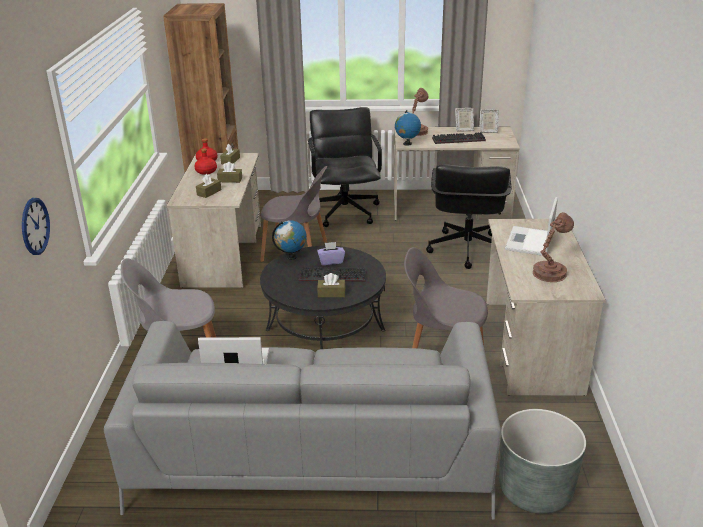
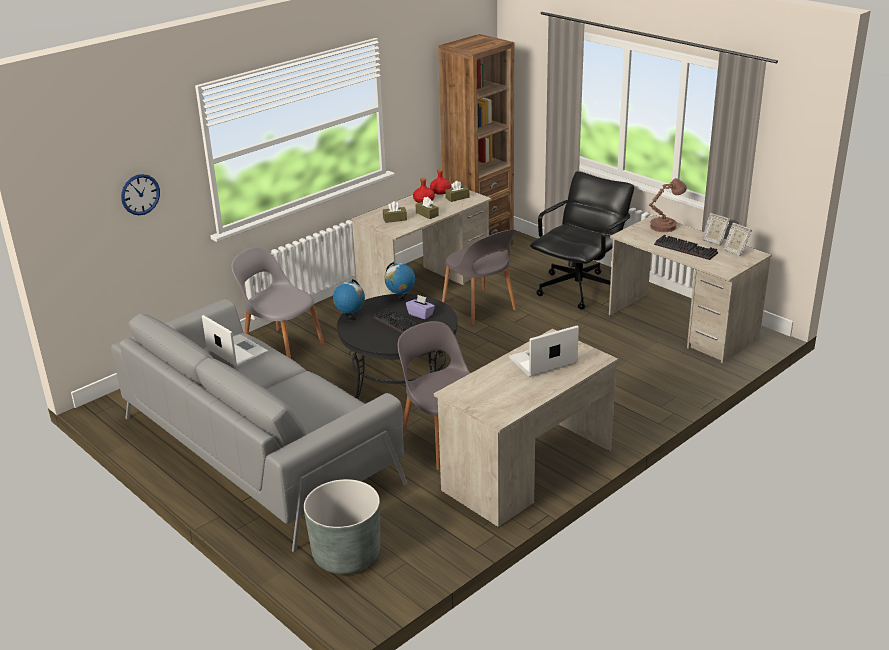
camera: 45 degrees right, 0 degrees up
(331, 293) = (378, 337): brown tissue box -> none
(407, 144) = (628, 235): globe -> globe (350, 318)
(466, 249) = (624, 369): black office chair -> none
(550, 272) = (505, 390): brown table lamp -> none

